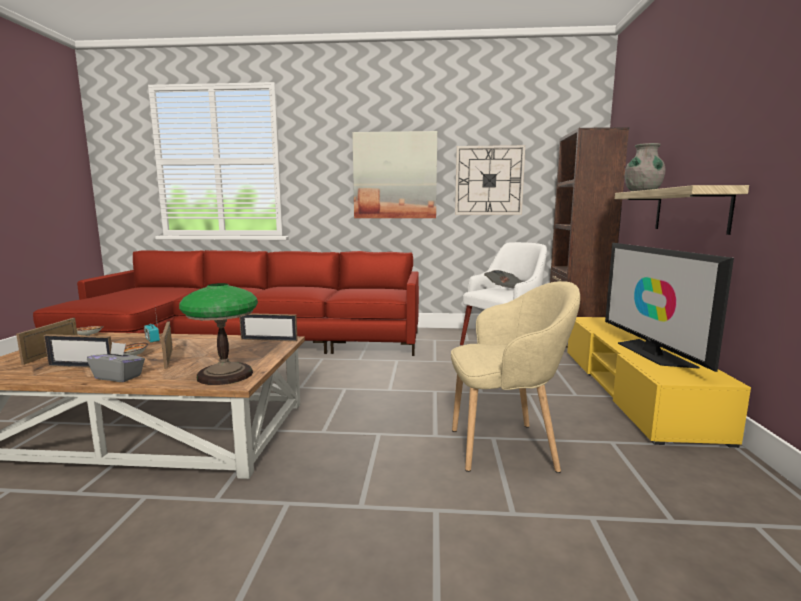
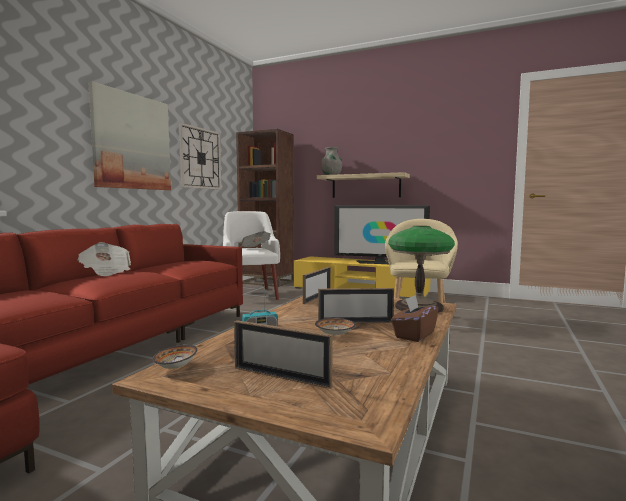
camera: 70 degrees left, 5 degrees down
(81, 366) = (366, 353): picture frame -> none
(119, 377) = (414, 335): grey tissue box -> brown tissue box
(302, 285) = (106, 272): none -> newspaper

